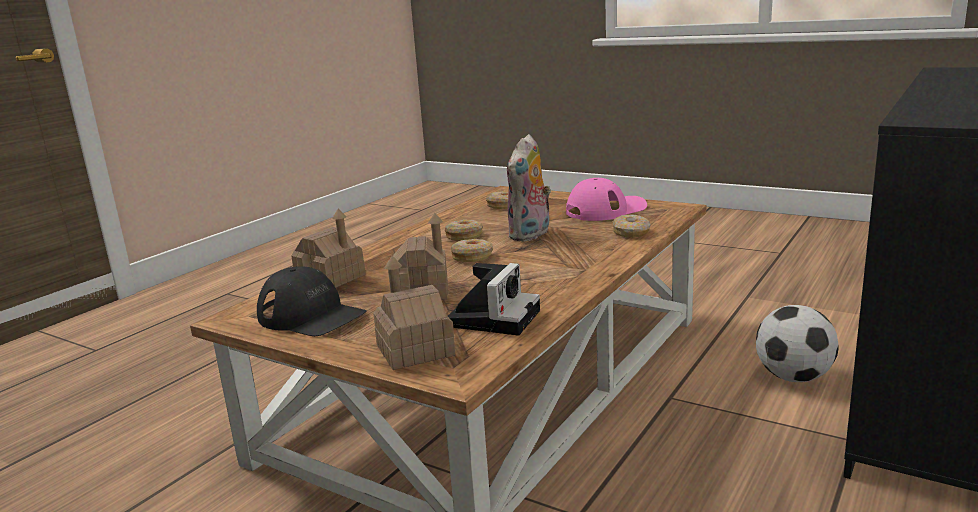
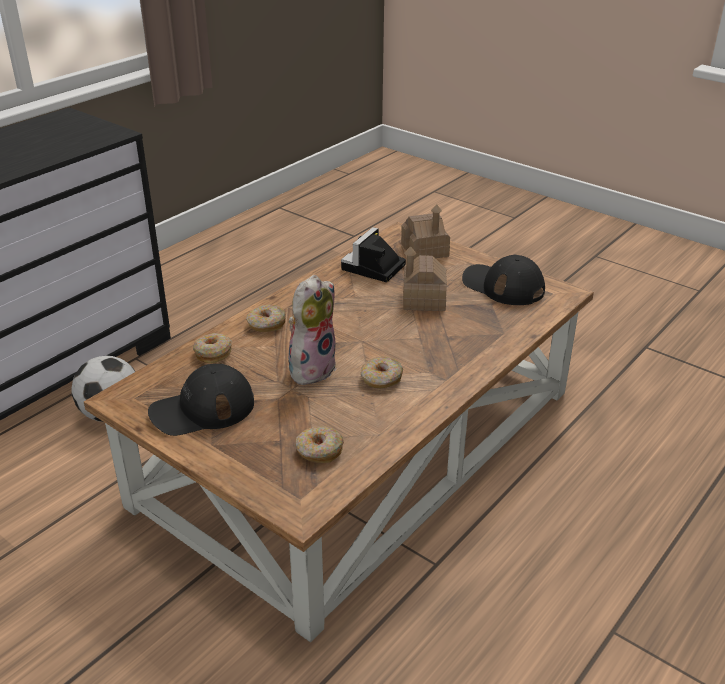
camera: 175 degrees left, 15 degrees up
(331, 278) = (505, 327): toy house -> none
(472, 257) = (378, 339): donut -> donut (266, 324)
(606, 210) = (202, 409): pink cap -> black cap

